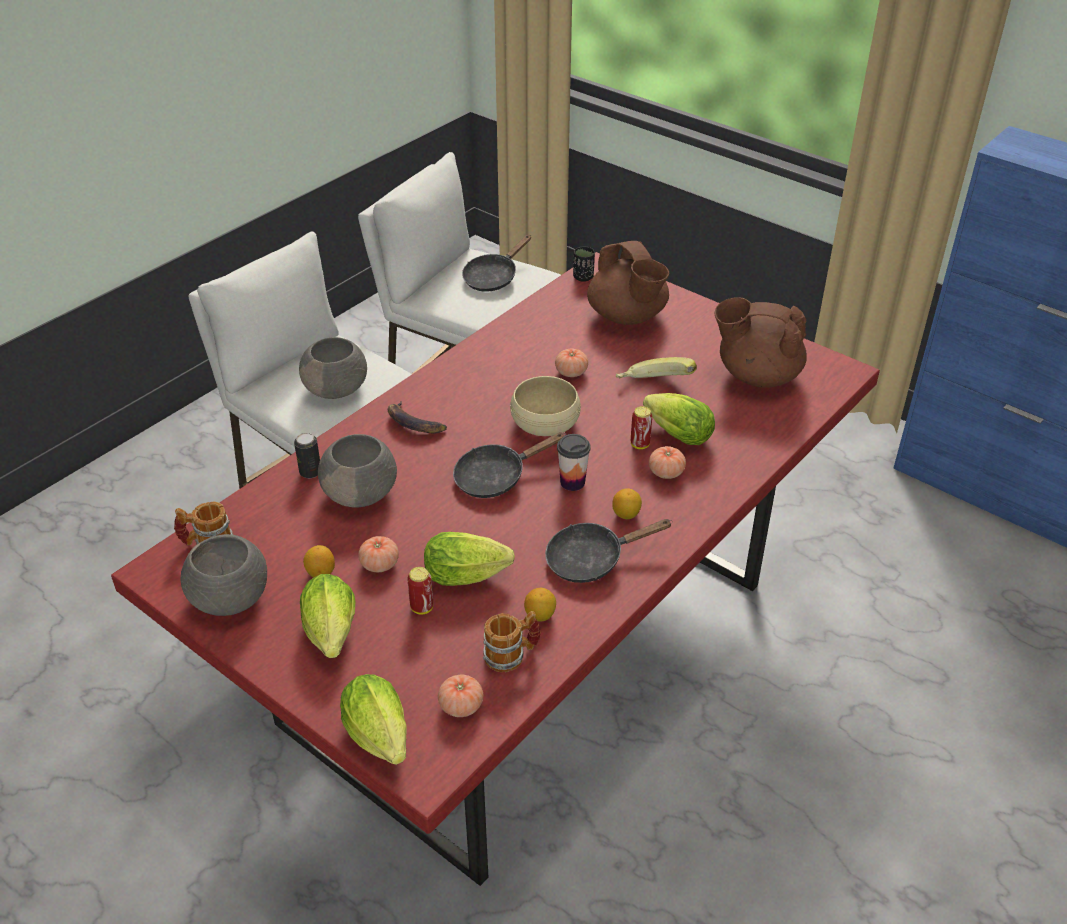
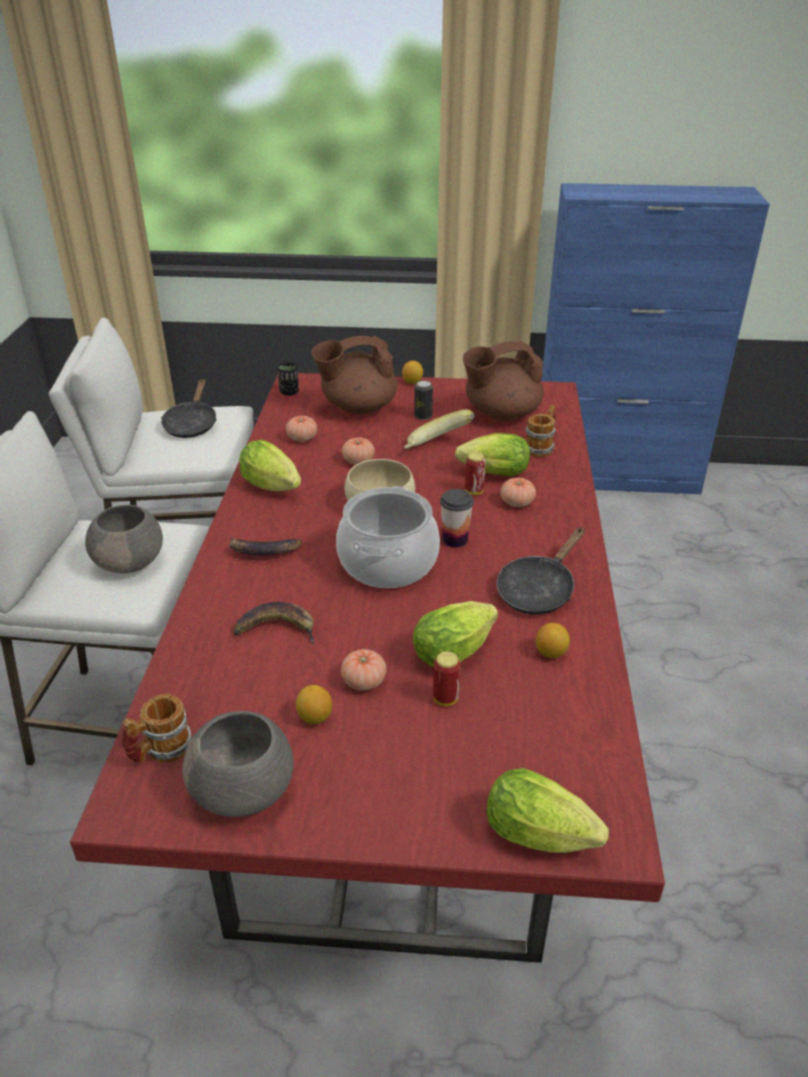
camera: 35 degrees left, 5 degrees down
(310, 472) = (204, 633): can -> can (423, 416)
(332, 637) = (391, 770): lettuce -> lettuce (274, 488)
(361, 493) = (277, 628): grey bowl -> banana
(461, 705) = (576, 763): tomato -> tomato (302, 438)
(496, 477) = (387, 562): black frying pan -> cooking pot
(512, 655) = (566, 696): mug -> mug (541, 447)
(626, 514) = (524, 545): lemon -> lemon (412, 382)
(627, 317) = (358, 407): brown teapot -> brown teapot turned 135 degrees clockwise

